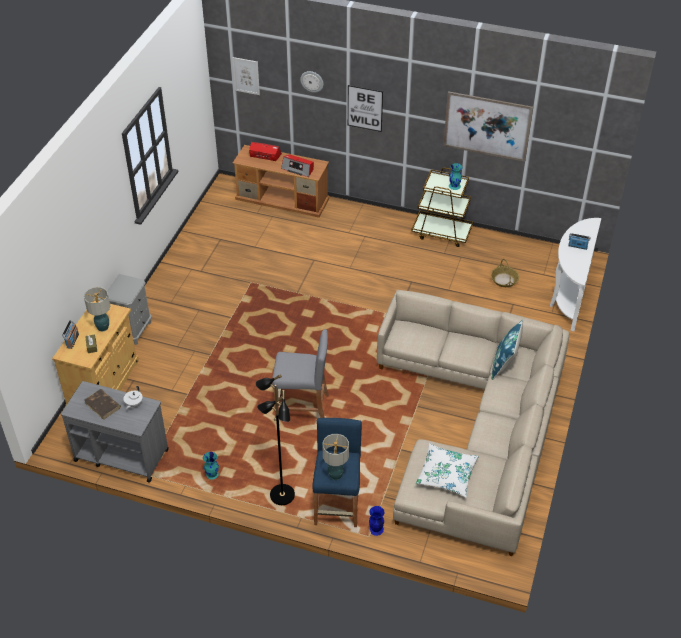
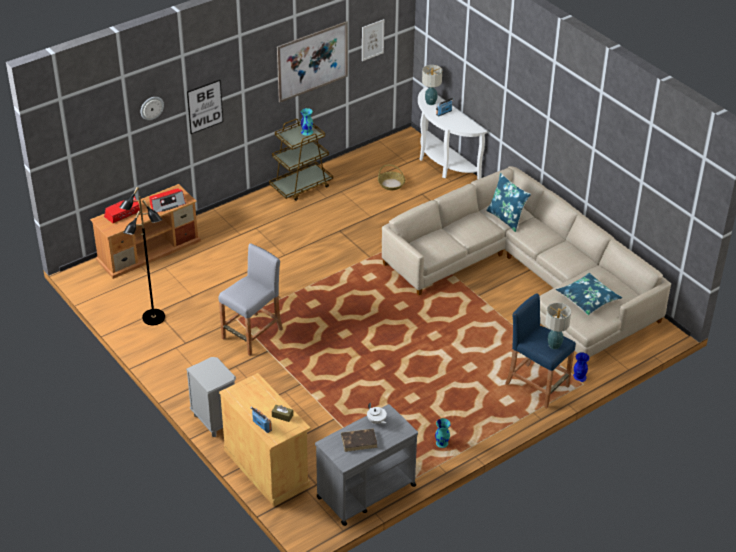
camera: 55 degrees left, 5 degrees down
(102, 327) = (264, 399): table lamp -> table lamp (430, 102)
(246, 76) = (83, 140): picture -> picture (372, 40)
(281, 495) = (501, 413): black floor lamp -> black floor lamp (153, 318)
(302, 407) = (418, 357): grey stool -> grey stool (252, 334)
(446, 474) = (588, 299): white pillow -> blue pillow

